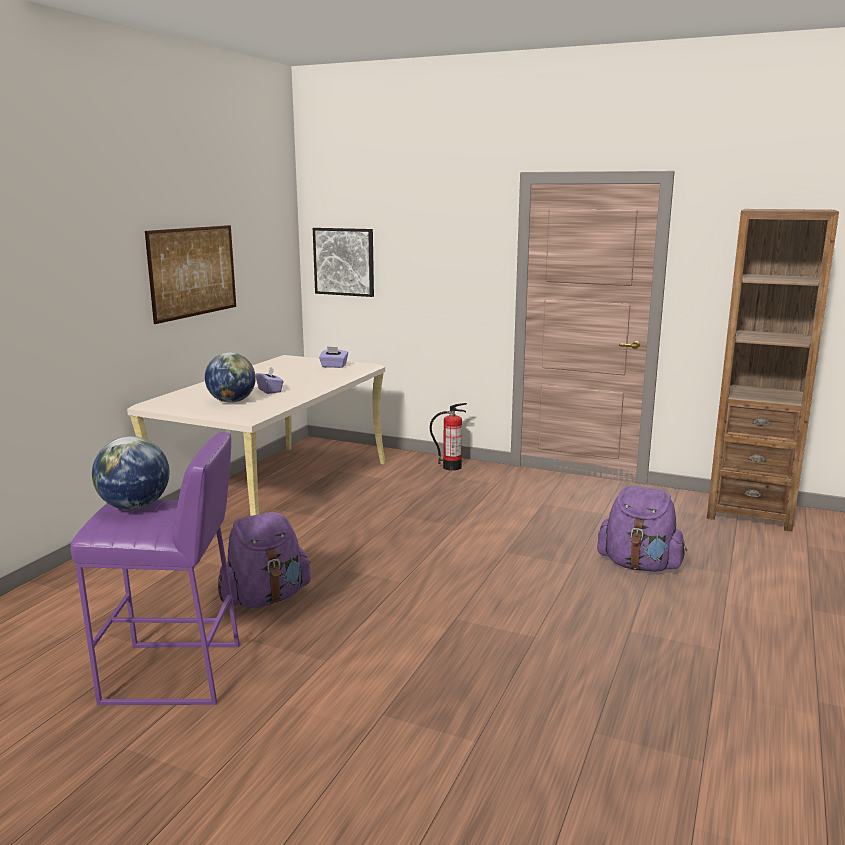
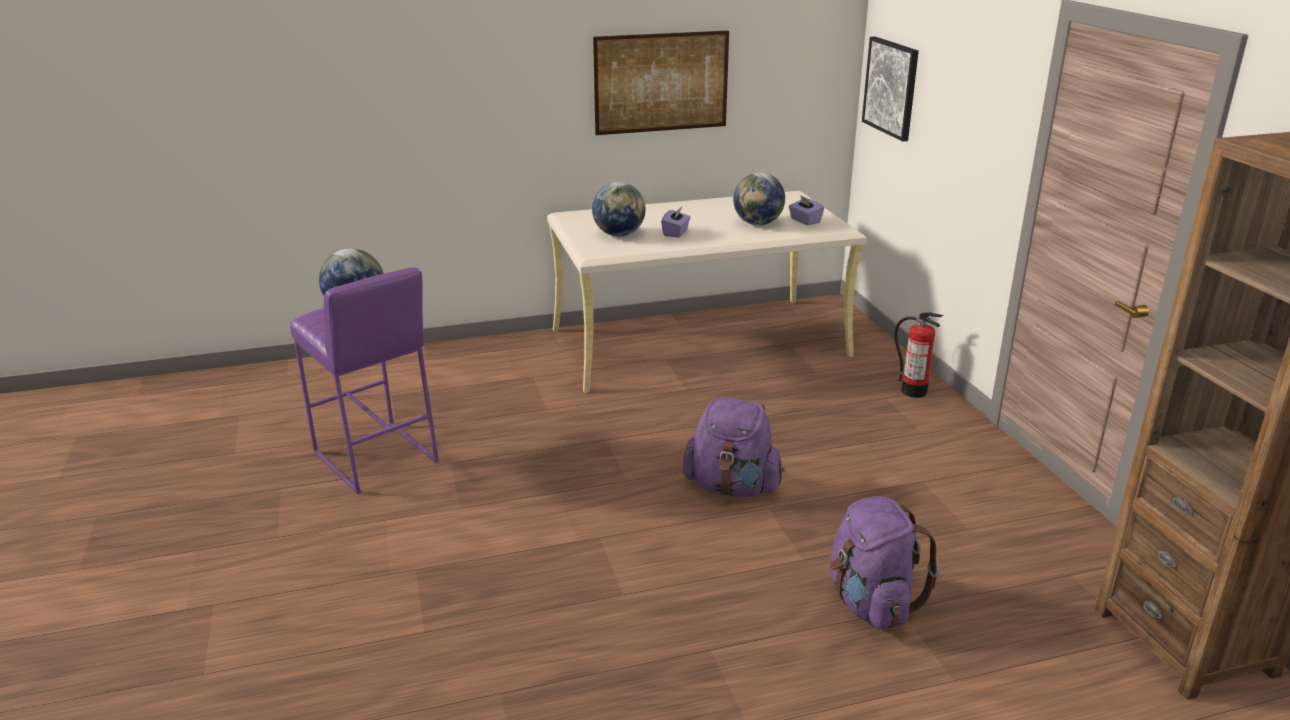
camera: 50 degrees right, 10 degrees up
(265, 598) = (515, 436): purple backpack -> purple backpack (732, 487)
(309, 374) = (758, 224): none -> globe

